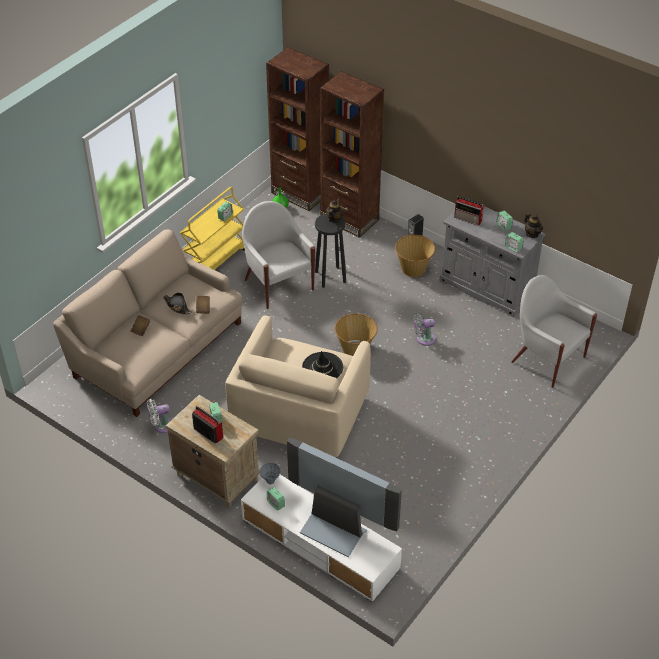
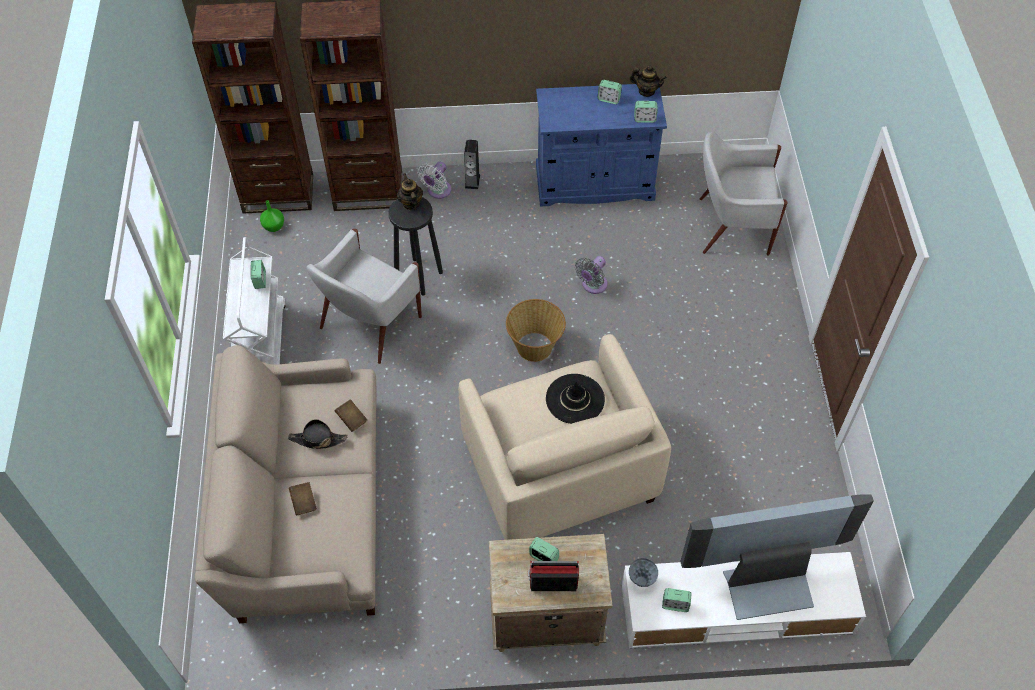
camera: 40 degrees left, 10 degrees up
(161, 426) = (416, 603): white fan -> white fan (437, 191)
(215, 260) = (262, 343): yellow cart -> white cart
(278, 284) = (369, 324): white armchair -> white armchair turned 75 degrees counterclockwise
(413, 268) = (498, 208): basket -> none
(468, 219) = (565, 113): radio -> none
(486, 288) = (595, 183): grey cabinet -> blue cabinet

